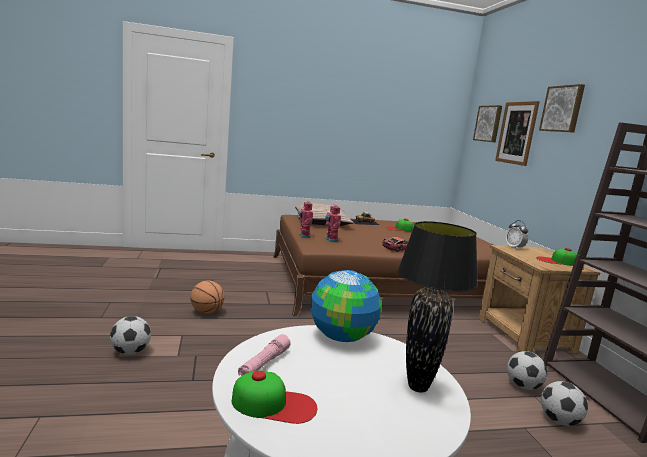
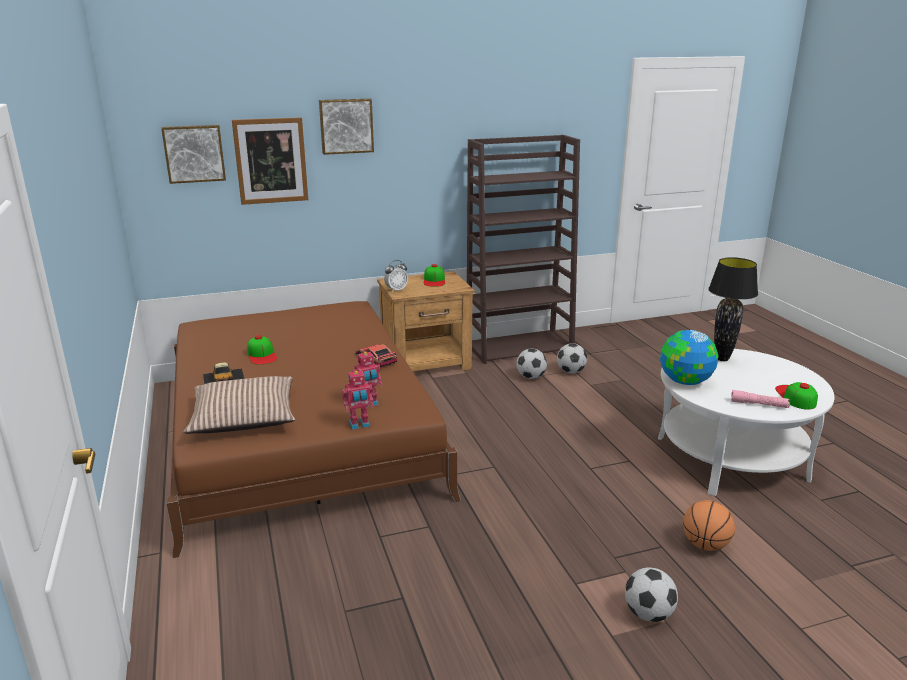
camera: 95 degrees left, 10 degrees up
(206, 312) = (492, 580): basketball -> basketball (705, 545)

